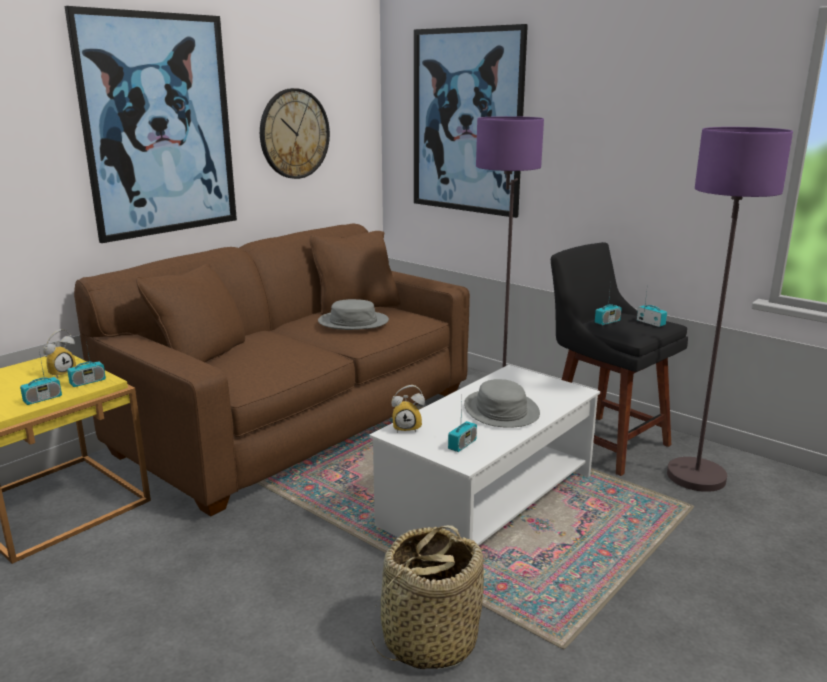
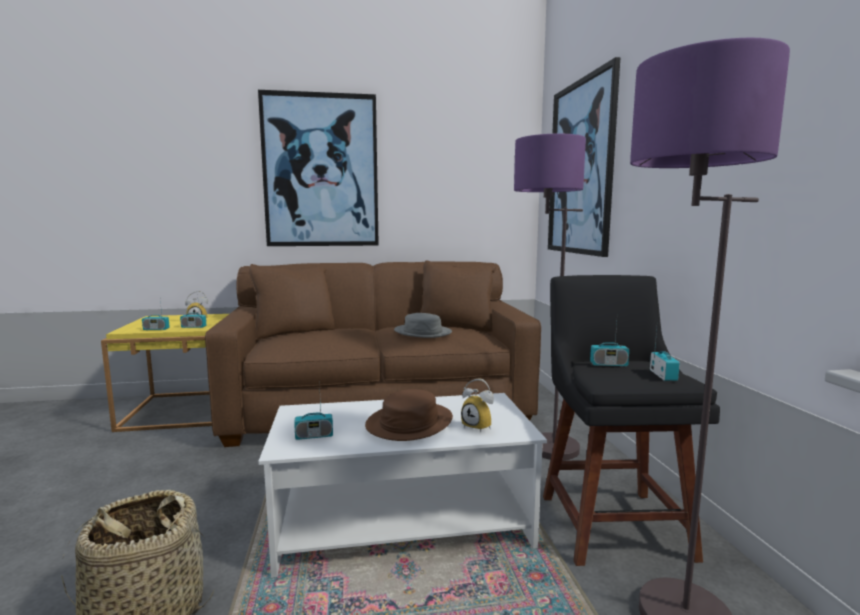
camera: 40 degrees right, 10 degrees down
(294, 134) = (441, 185): wall clock -> none
(408, 428) = (312, 410): alarm clock -> alarm clock (480, 426)
(501, 410) = (409, 422): grey hat -> brown hat

